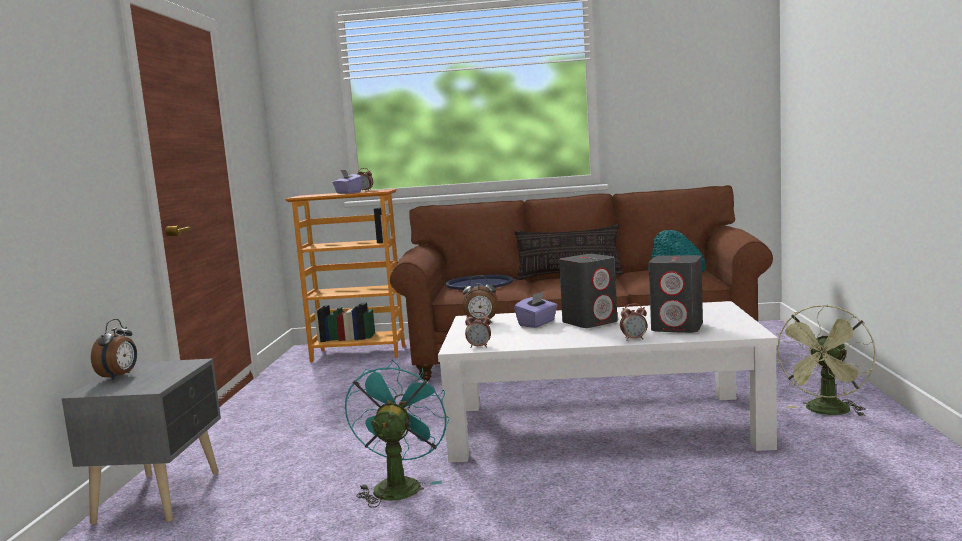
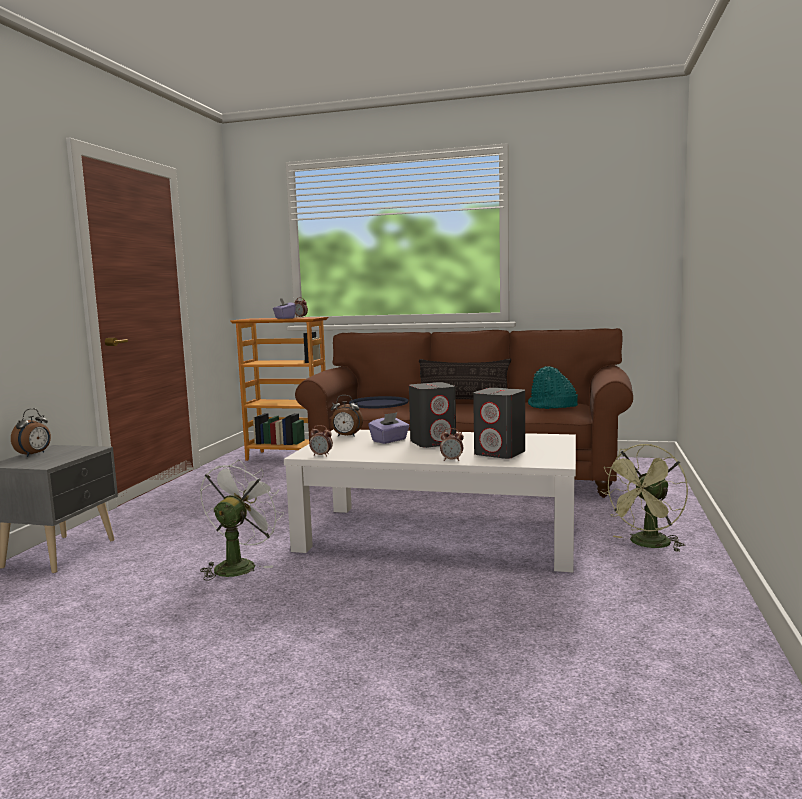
camera: 10 degrees right, 0 degrees up
(398, 485) = (239, 565): turquoise fan -> white fan

